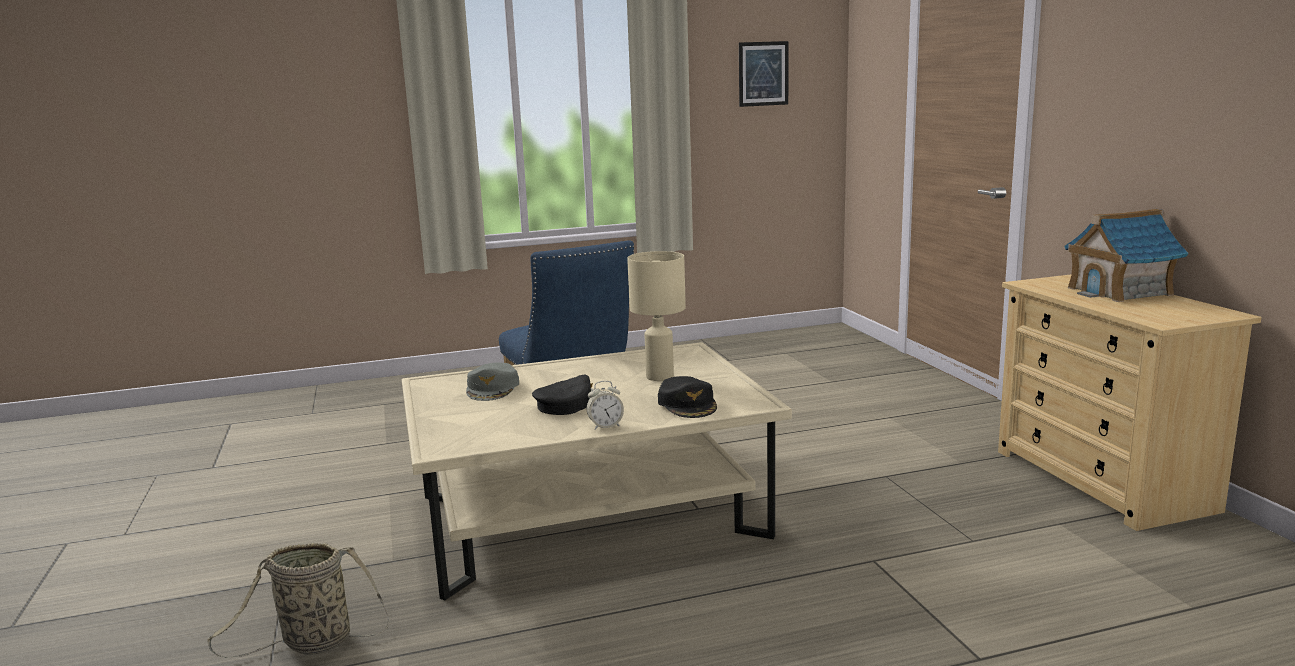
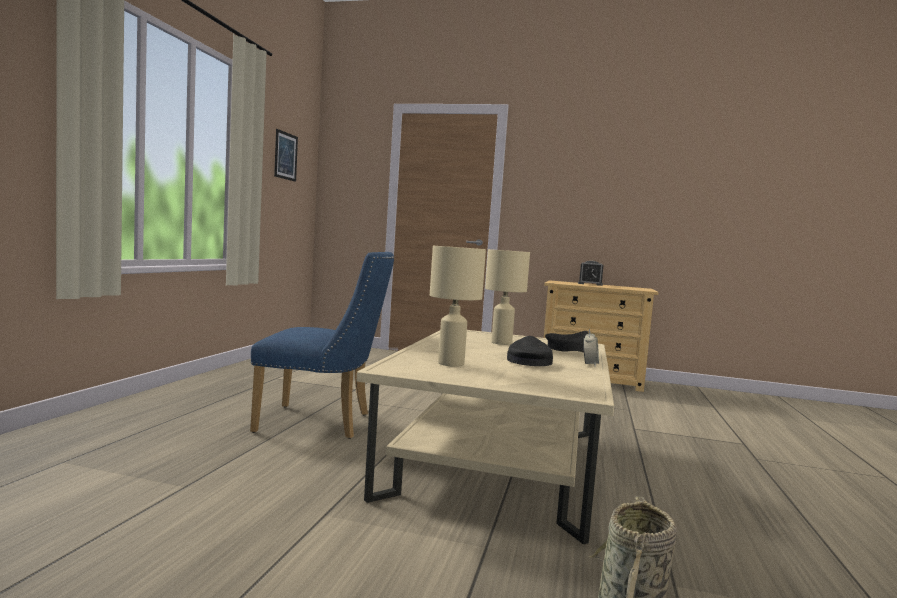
camera: 60 degrees left, 10 degrees down
(493, 388) = (450, 363): grey cap -> beige table lamp
(1120, 291) = (590, 284): toy house -> alarm clock

